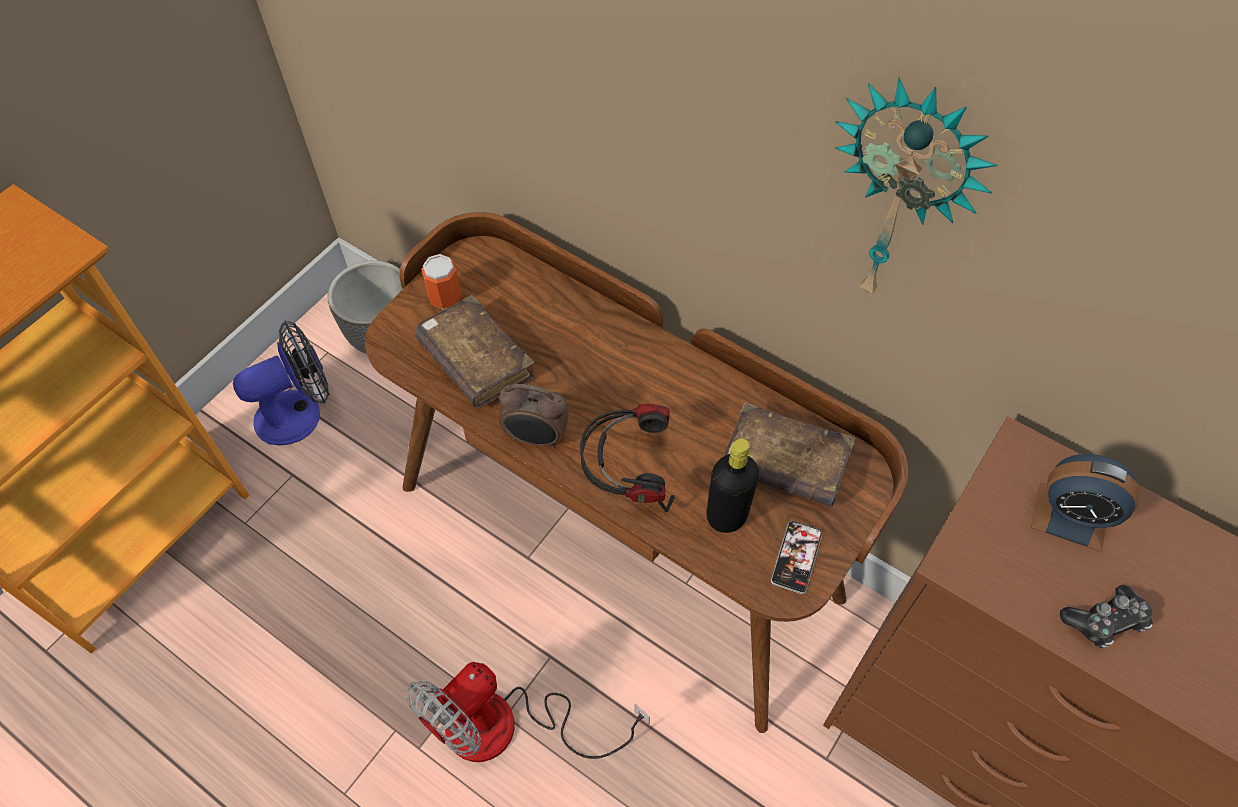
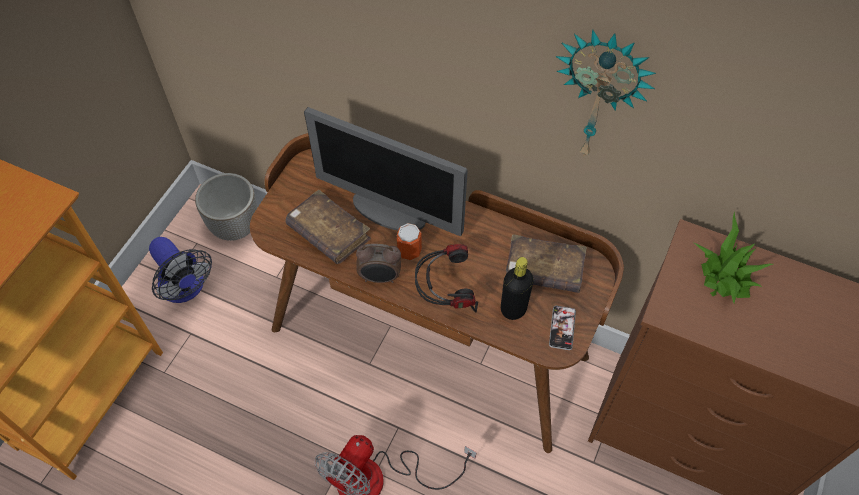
camera: 10 degrees left, 0 degrees up
(299, 412) = (186, 289): fan -> fan turned 90 degrees clockwise
(445, 298) = (298, 194): can -> can (409, 251)
(571, 342) = (389, 211): none -> monitor
(1070, 516) = (726, 274): alarm clock -> potted plant
(1104, 621) = (755, 332): game controller -> none

